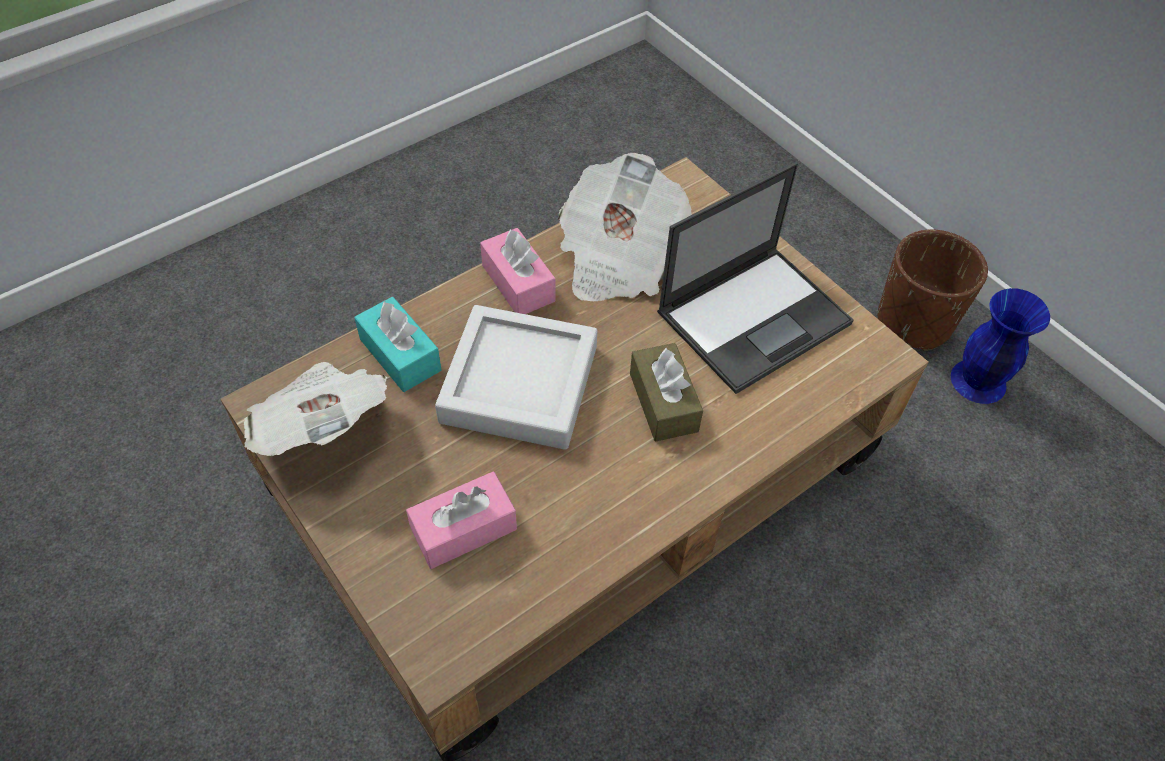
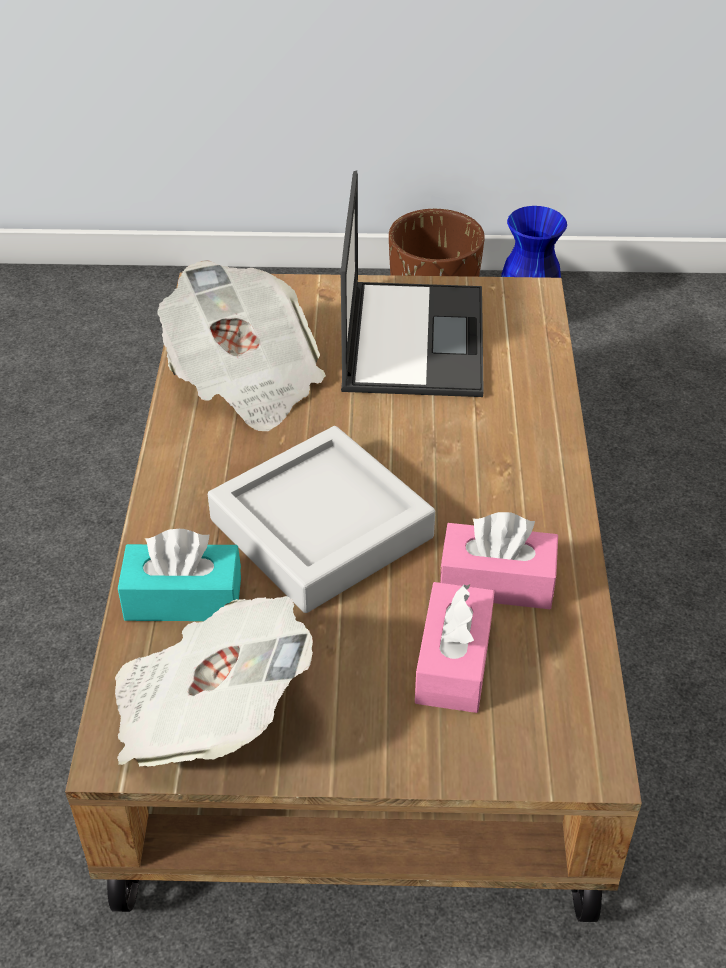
camera: 50 degrees left, 10 degrees down
(518, 283) = (195, 462): pink tissue box -> pink tissue box (497, 582)
(663, 402) = (445, 445): brown tissue box -> none

